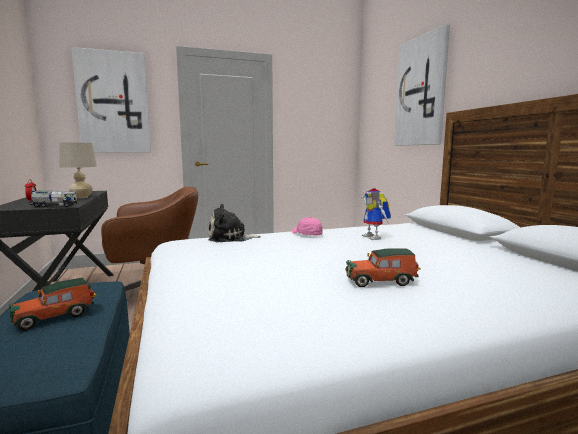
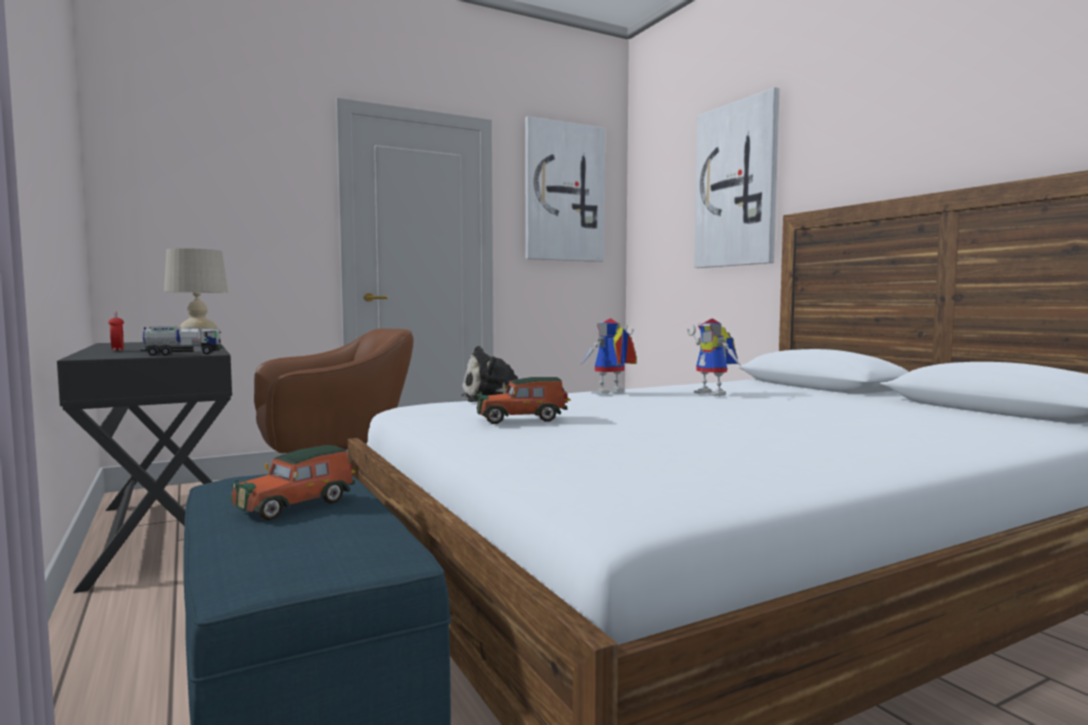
camera: 10 degrees left, 5 degrees down
(113, 103) = (225, 188): picture -> picture (564, 192)
(306, 234) = (609, 393): pink cap -> toy robot
(381, 281) = (777, 431): toy car -> toy car (523, 419)

